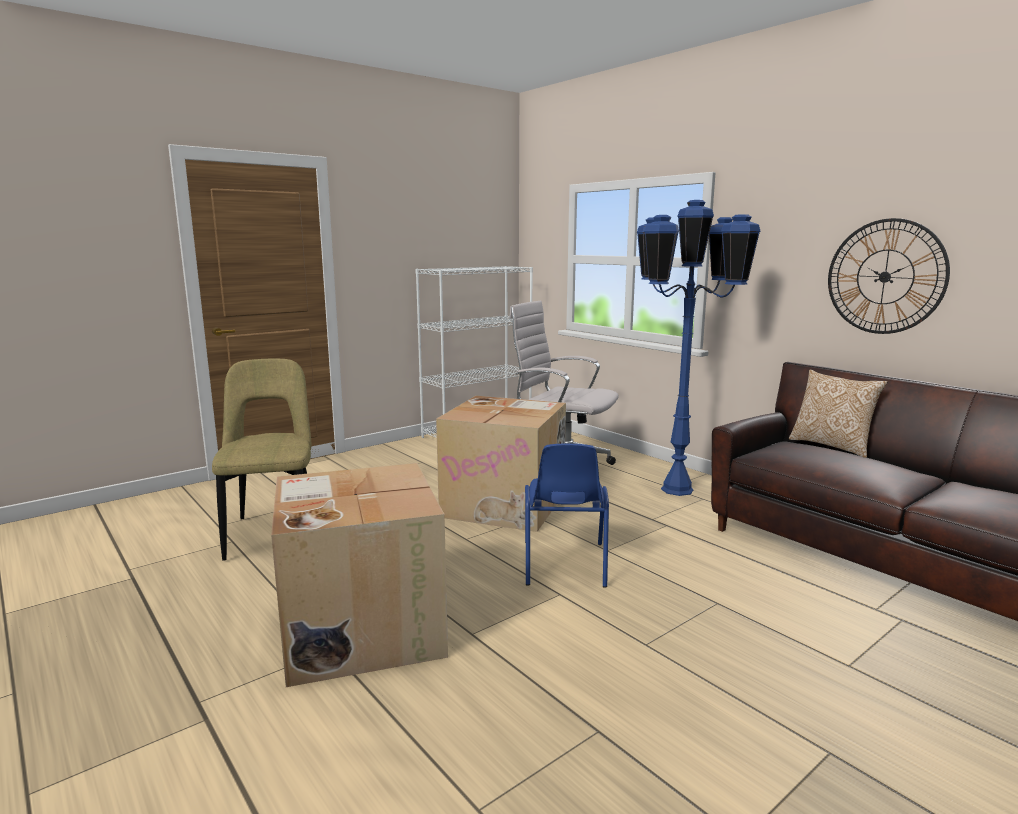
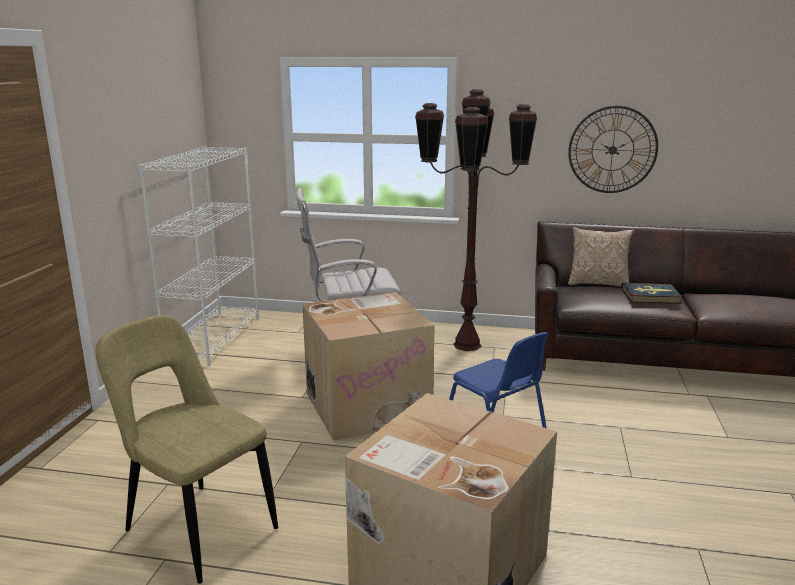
camera: 40 degrees left, 5 degrees up
(678, 489) = (468, 345): blue floor lamp -> brown floor lamp
(873, 468) = (650, 296): none -> book

